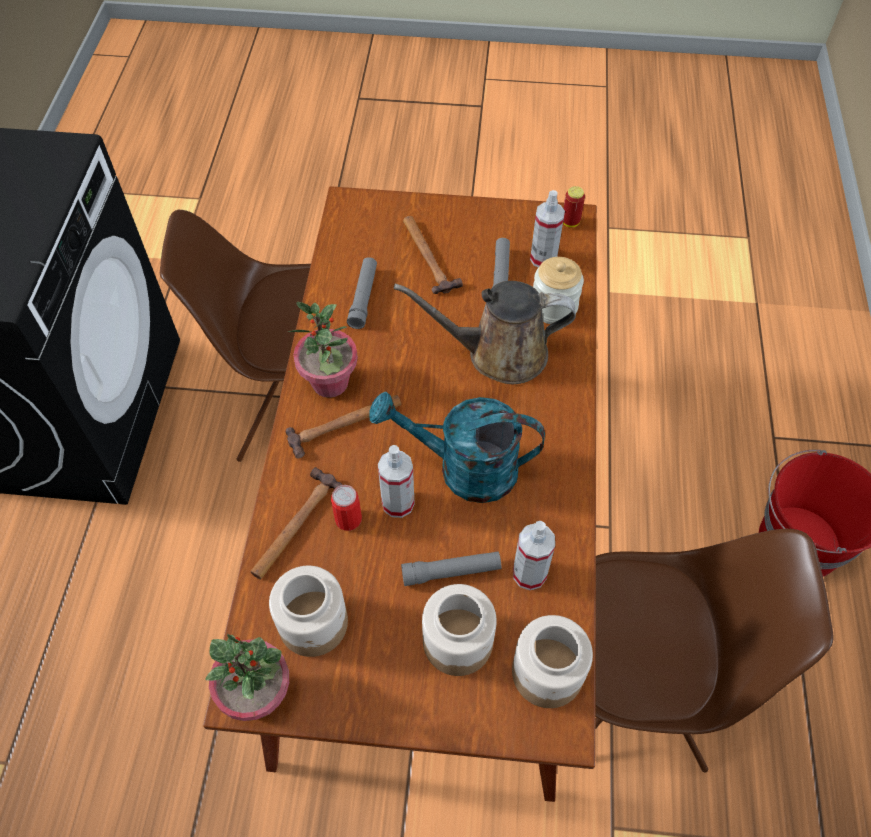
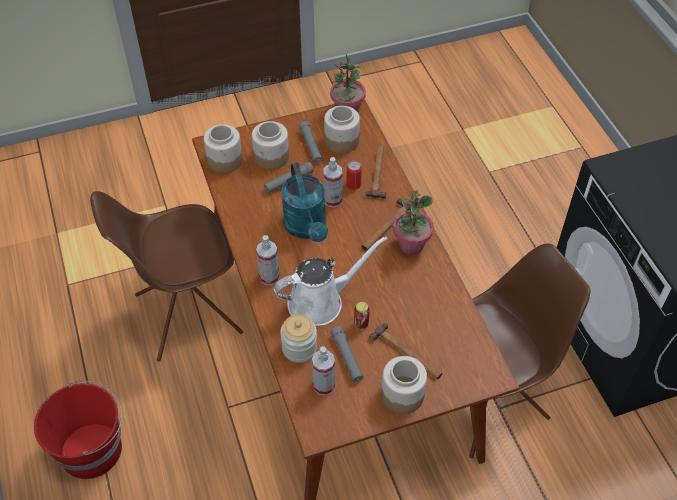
camera: 155 degrees right, 5 degrees down
(363, 297) = (429, 306): grey flashlight -> grey flashlight (311, 146)
(458, 221) = (402, 394): none -> jar
(463, 469) = (307, 228): turquoise watering can -> turquoise watering can turned 90 degrees clockwise
(499, 353) = (320, 301): brown watering can -> white watering can
(529, 574) = (249, 194): spray bottle -> spray bottle (269, 277)
(570, 222) = (317, 428): can -> can (361, 324)

